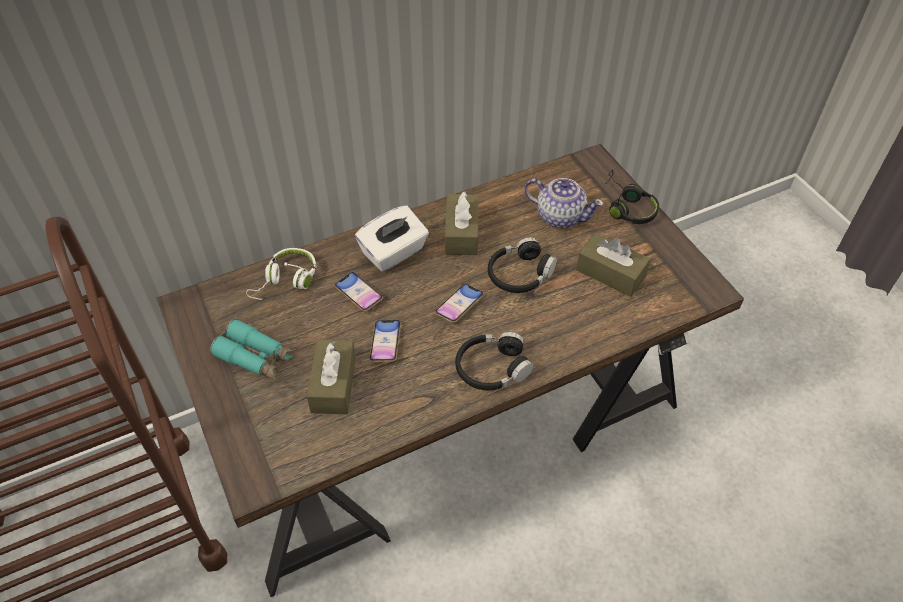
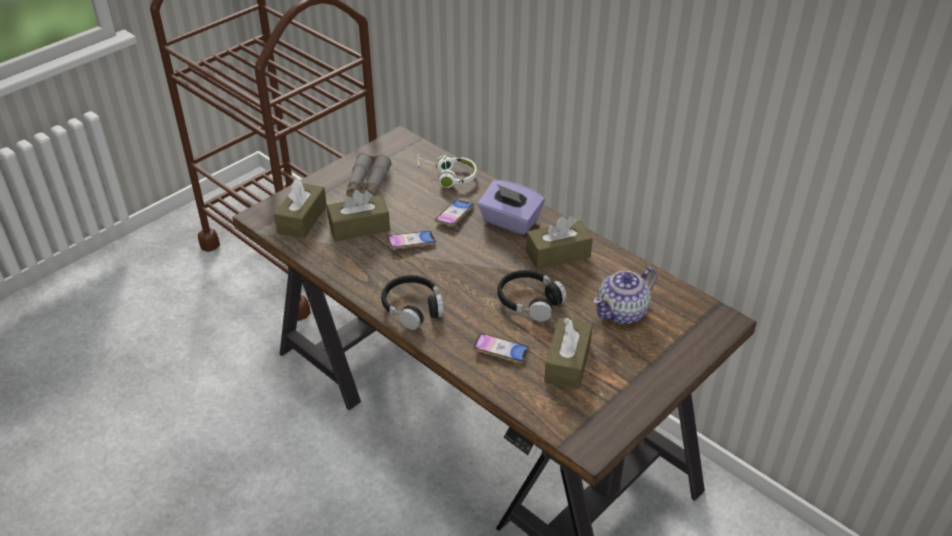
camera: 70 degrees right, 10 degrees down
(255, 357) = (368, 184): turquoise binoculars -> grey binoculars
(286, 439) = (302, 219): none -> brown tissue box
(394, 253) = (510, 222): white tissue box -> purple tissue box
(459, 305) = (472, 273): phone -> phone (501, 351)
(560, 216) = (623, 312): teapot -> teapot turned 45 degrees clockwise
(626, 207) = (671, 358): black headphones -> none

